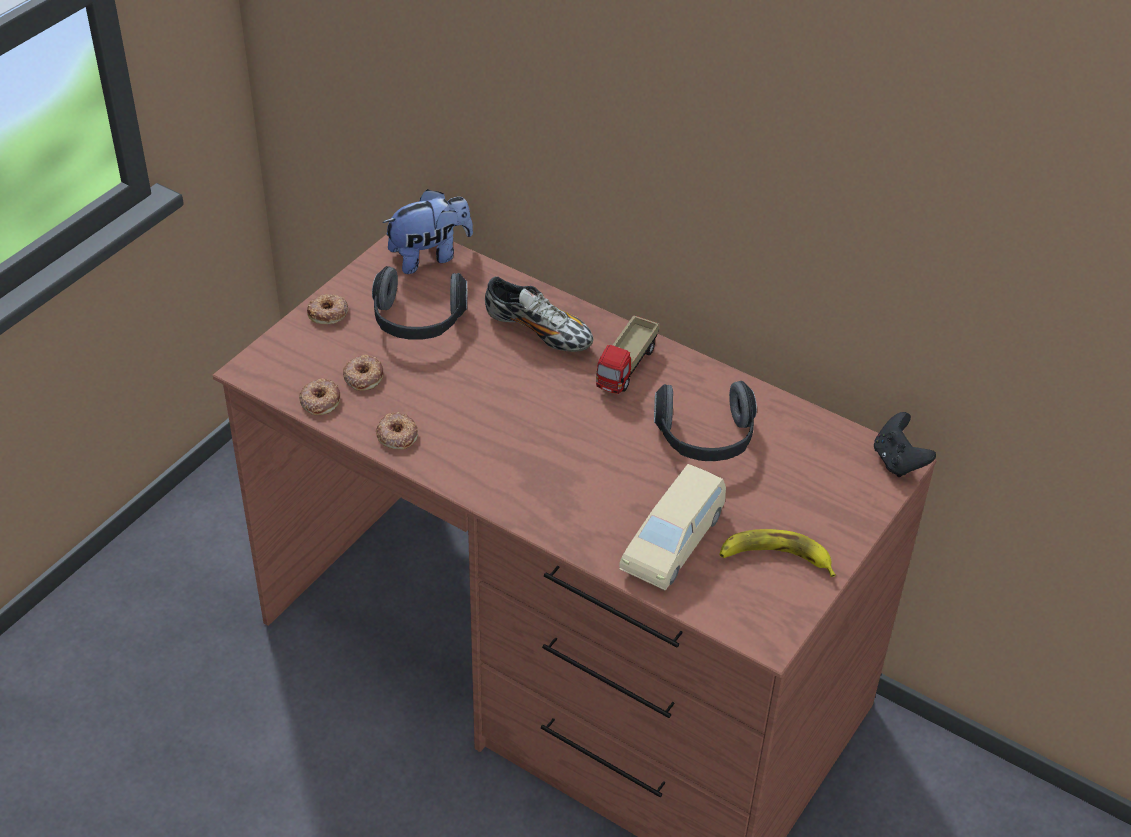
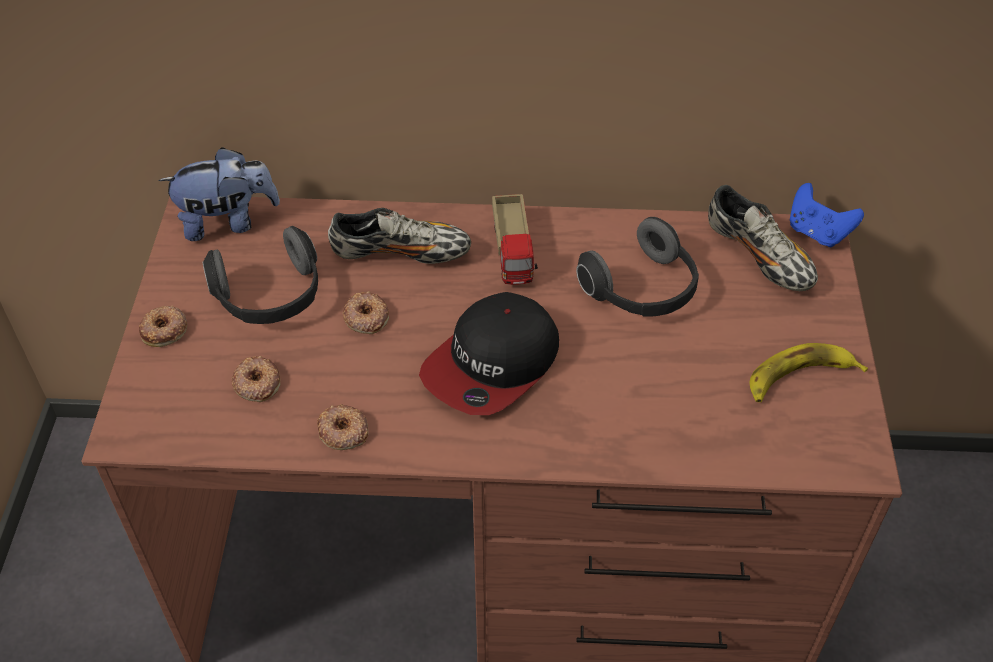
camera: 30 degrees left, 5 degrees up
(320, 401) = (230, 433): donut -> donut (366, 317)
(429, 256) = (228, 222): plush toy -> plush toy turned 45 degrees clockwise
(541, 439) = (492, 364): none -> cap
(673, 542) = (700, 409): beige toy car -> none
(828, 457) = (759, 256): none -> shoe
(898, 461) = (817, 232): black game controller -> blue game controller

